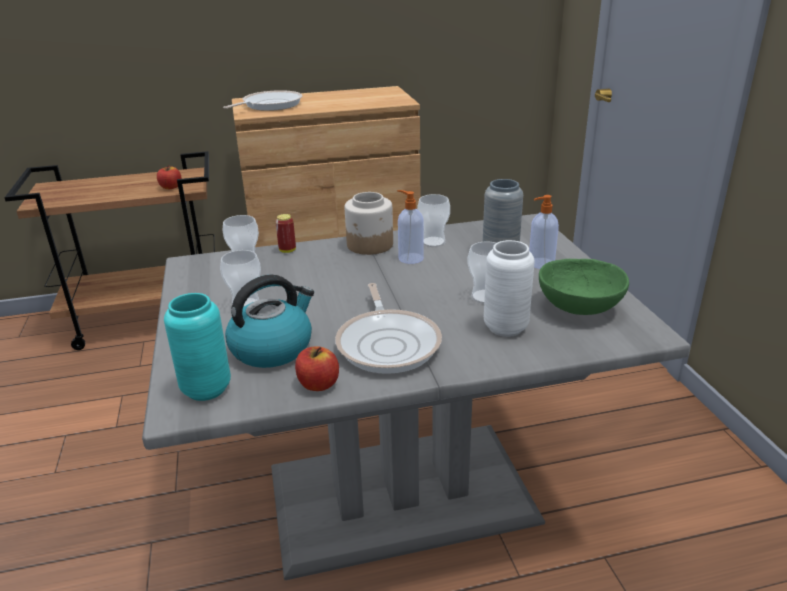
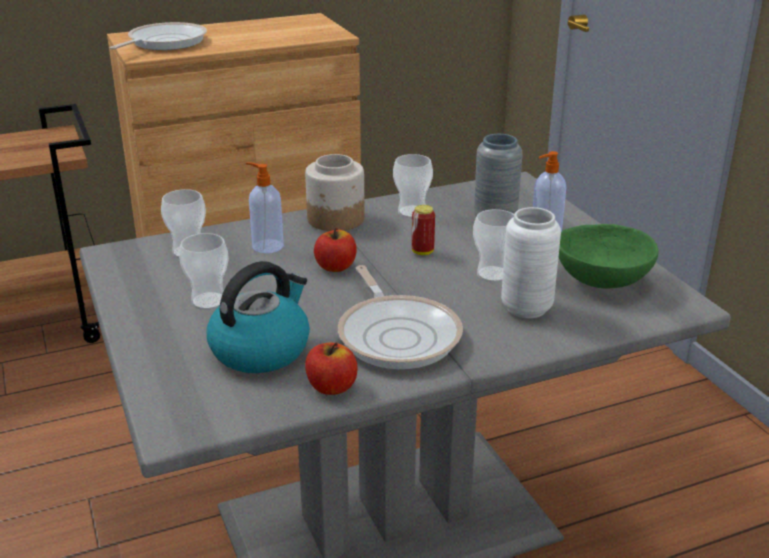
camera: 10 degrees left, 0 degrees up
(171, 187) = (36, 154): apple -> apple (335, 267)
(206, 389) = (199, 402): turquoise vase -> none
(287, 250) = (235, 231): can -> can (422, 252)
(410, 258) = (390, 233): soap dispenser -> soap dispenser (266, 246)

